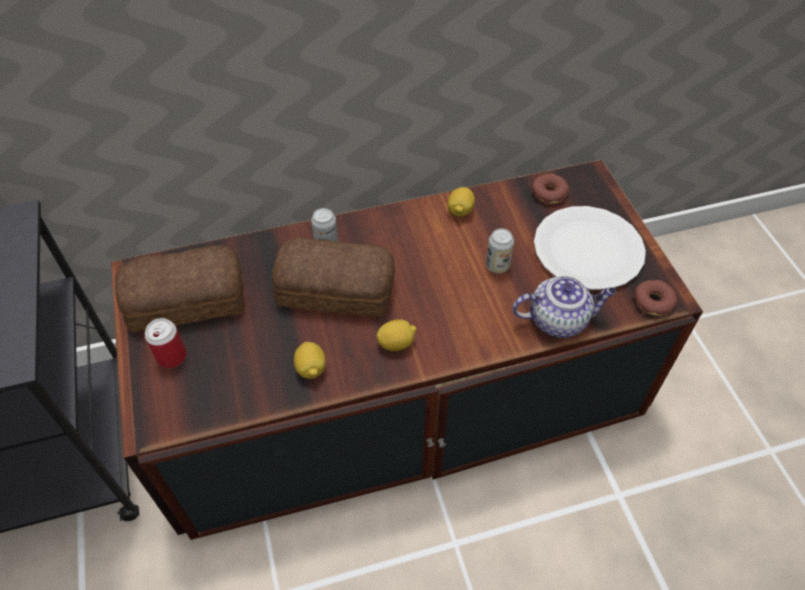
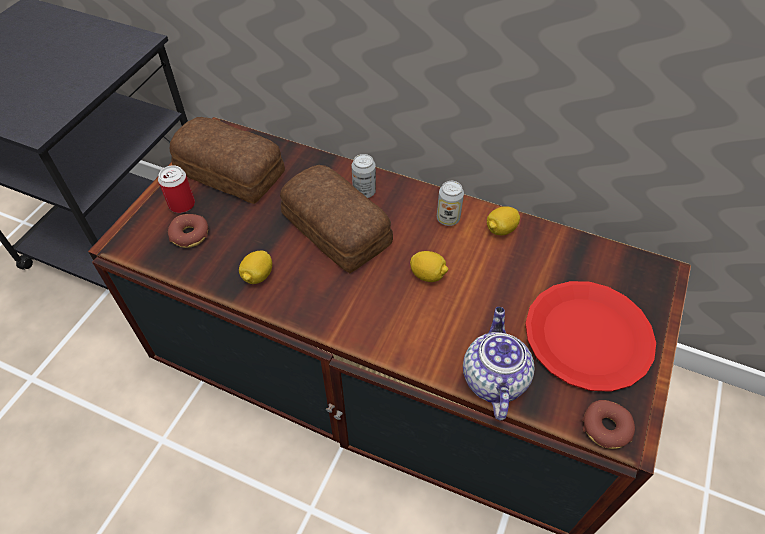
camera: 40 degrees right, 0 degrees up
(396, 343) = (337, 301): lemon -> lemon (428, 275)
(497, 265) = (485, 295): can -> can (448, 218)
(549, 193) = (601, 263): donut -> donut (190, 235)
(559, 320) = (493, 378): teapot -> teapot turned 120 degrees counterclockwise
(588, 249) = (588, 336): white plate -> red plate

